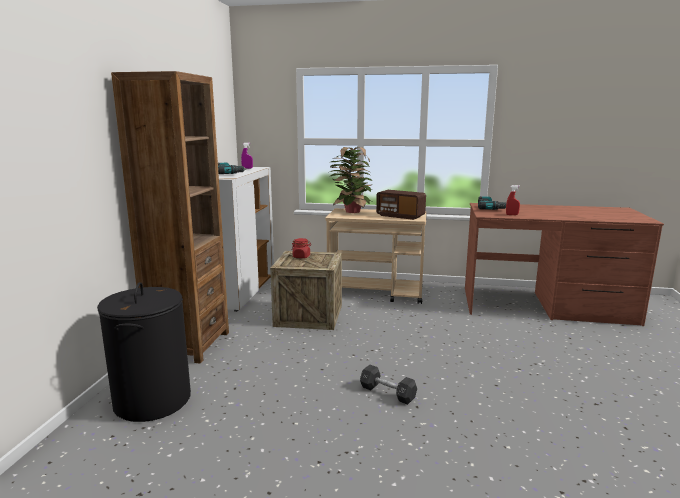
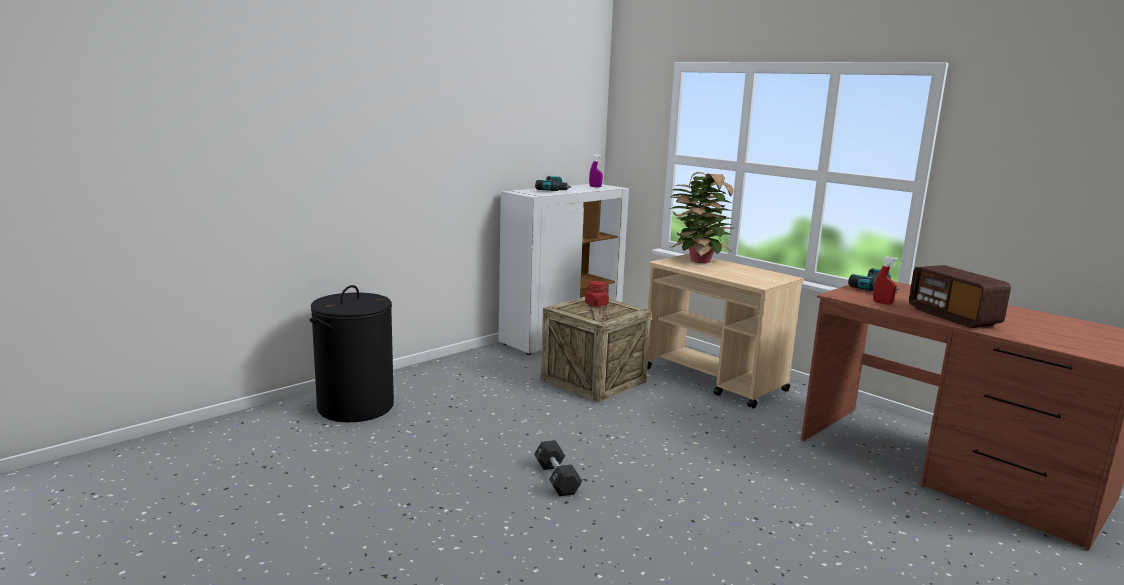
camera: 35 degrees right, 0 degrees up
(189, 344) = (443, 372): brown bookcase -> none
(400, 216) = (747, 277): radio -> radio (953, 317)

